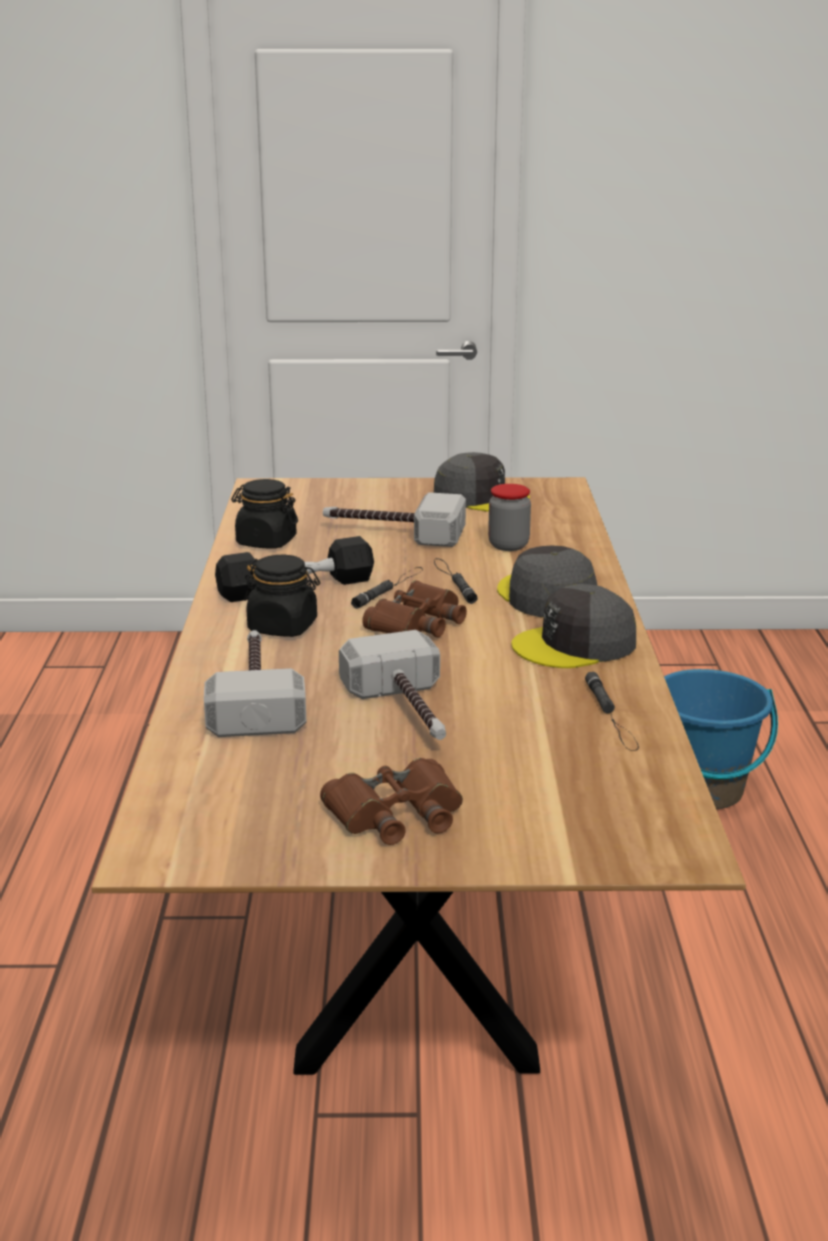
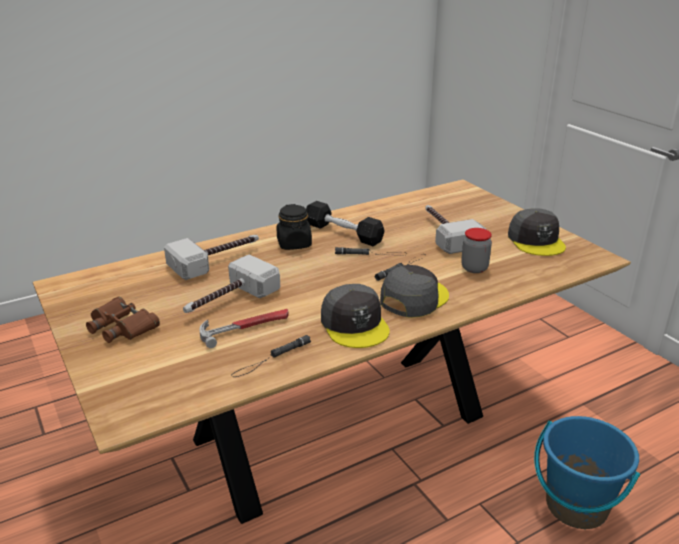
camera: 60 degrees right, 5 degrees up
(266, 542) = (390, 210): black jar -> none
(417, 622) = (335, 273): brown binoculars -> none
(507, 716) = (245, 327): none -> hammer
(575, 645) = (355, 324): grey cap -> grey cap turned 150 degrees counterclockwise

